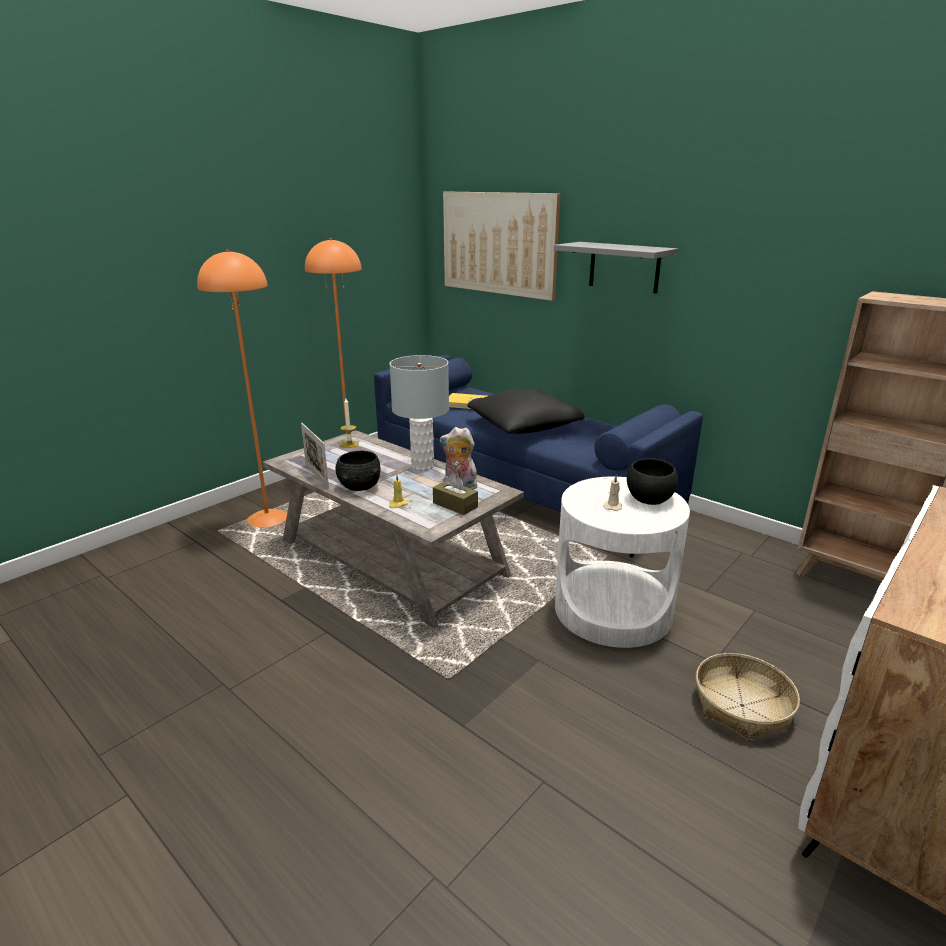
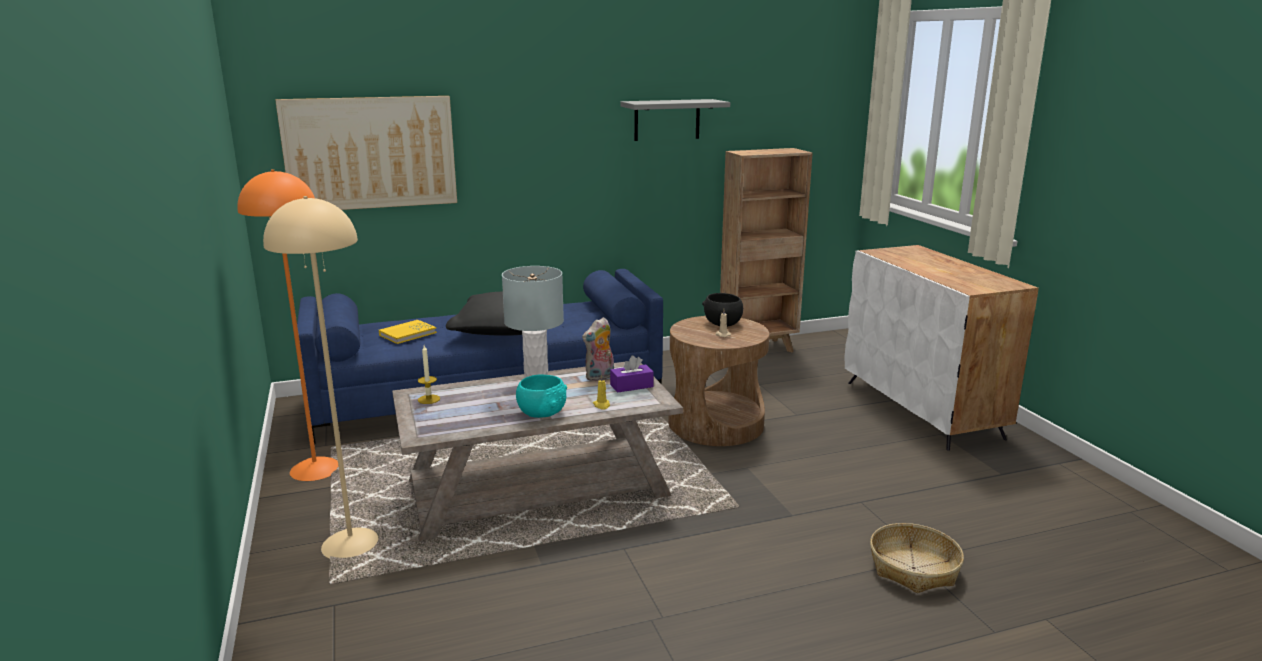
camera: 60 degrees left, 5 degrees down
(267, 519) = (350, 544): orange floor lamp -> beige floor lamp
(317, 476) = (489, 427): picture frame -> none
(360, 486) = (542, 412): black bowl -> turquoise bowl
(455, 505) = (631, 386): brown tissue box -> purple tissue box
(612, 610) = (715, 424): white side table -> brown side table
(624, 267) = (531, 159): grey shelf -> grey shelf (667, 120)
(742, 706) = (840, 422): basket -> basket (914, 568)

